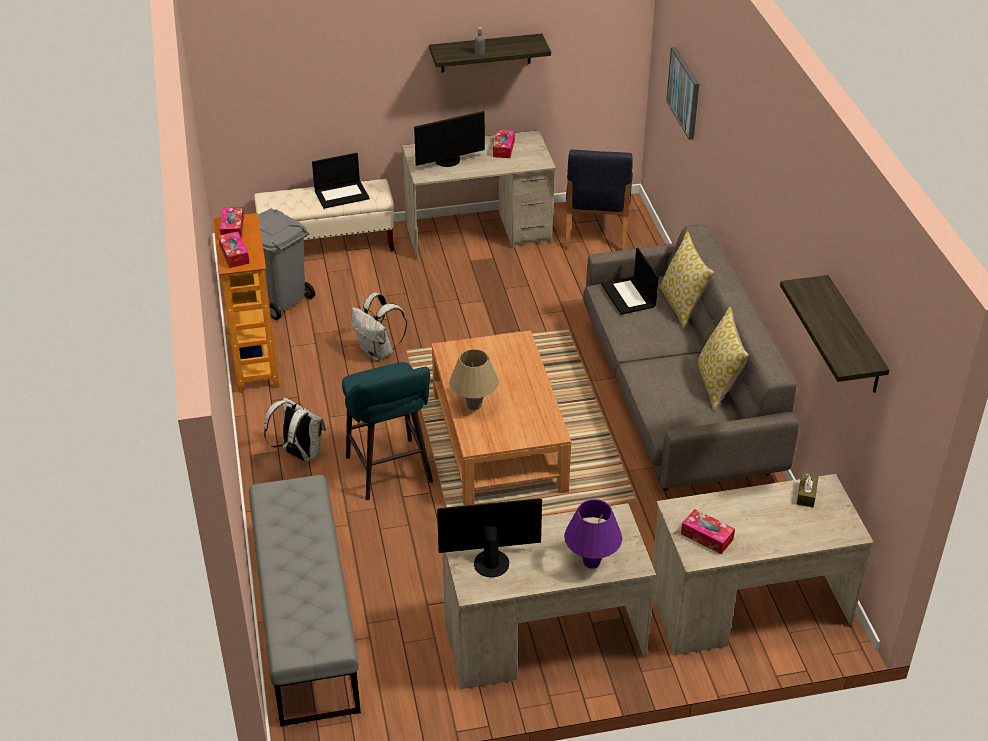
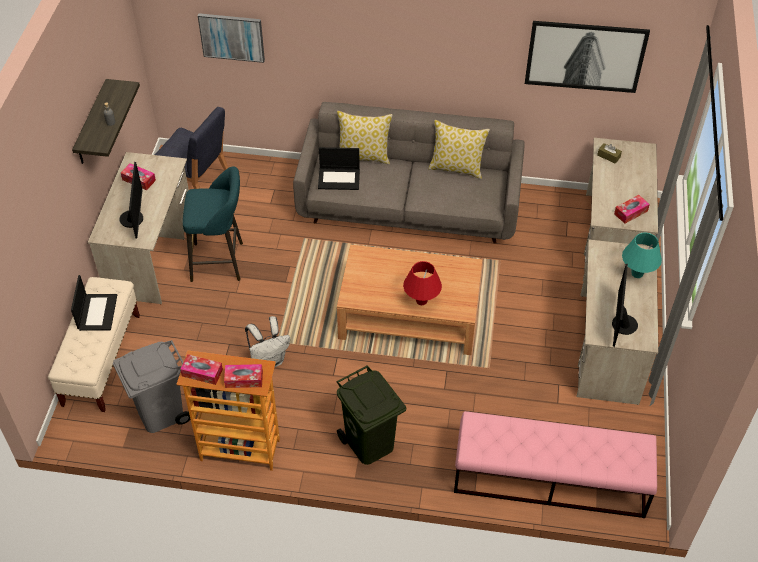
camera: 70 degrees left, 10 degrees up
(299, 454) = (369, 443): white backpack -> green trash can
(306, 619) = (549, 479): grey bench -> pink bench
(391, 473) = (416, 389): turquoise stool -> turquoise stool (221, 262)
(474, 405) = (421, 301): beige table lamp -> red table lamp
(591, 562) = (637, 273): purple table lamp -> turquoise table lamp
(854, 337) = (585, 55): shelf -> picture

